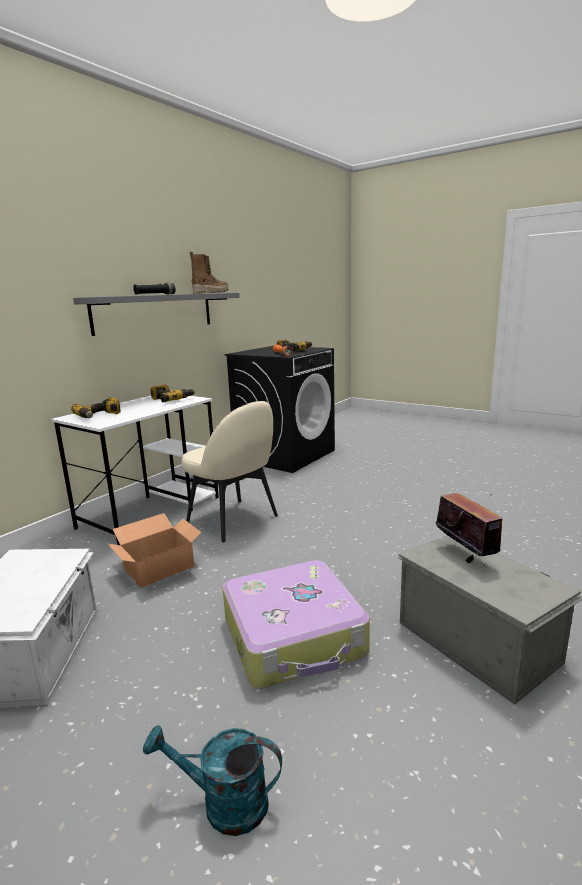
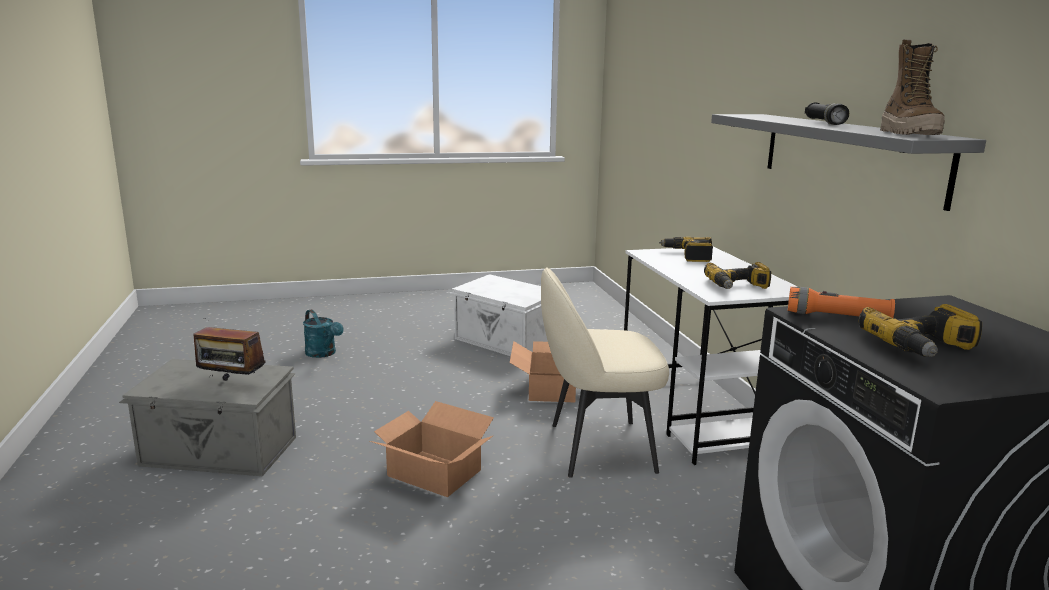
camera: 130 degrees right, 0 degrees up
(223, 803) = (323, 354): turquoise watering can -> turquoise watering can turned 90 degrees clockwise
(295, 636) = (369, 400): suitcase -> none
(337, 546) = (434, 474): none -> cardboard box

